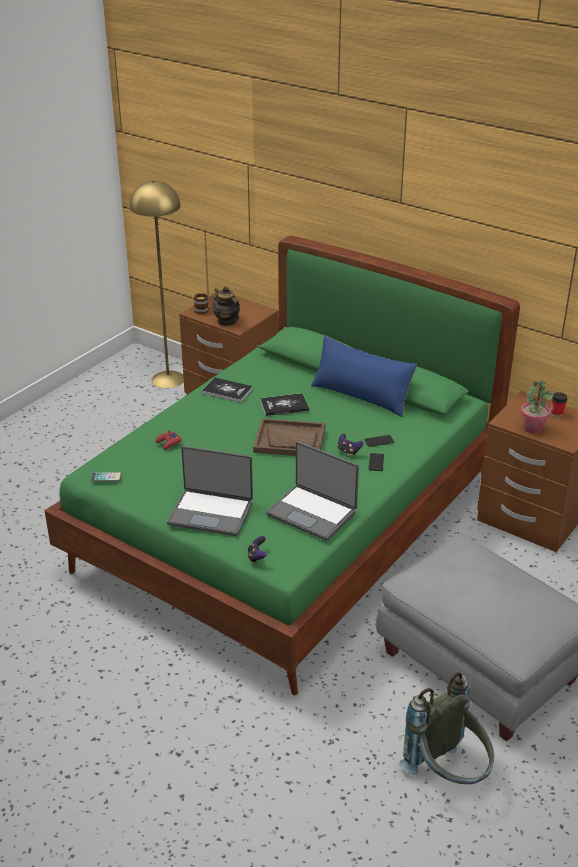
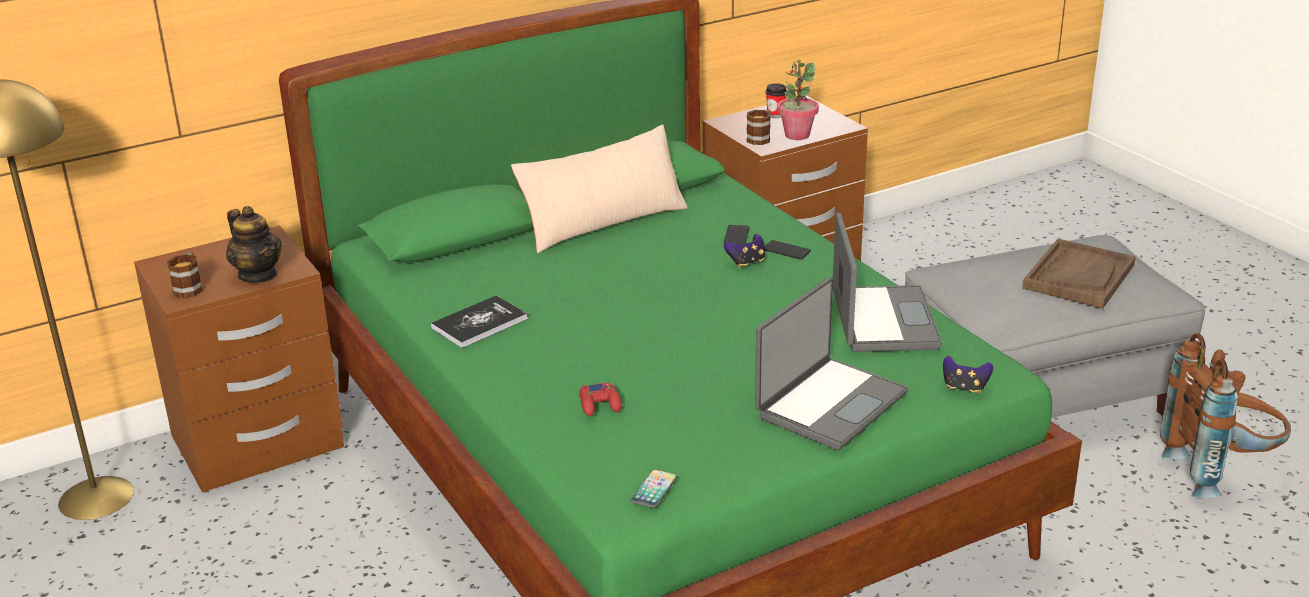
camera: 65 degrees left, 5 degrees down
(227, 321) = (258, 275): teapot -> teapot turned 120 degrees counterclockwise
(284, 405) = (576, 284): book -> none
(290, 440) = (681, 298): brown tray -> brown tray (1078, 276)
(312, 513) = (881, 321): laptop -> laptop turned 60 degrees counterclockwise
(361, 395) = (603, 222): blue pillow -> beige pillow
(448, 774) = (1219, 472): grey backpack -> brown backpack
(514, 416) = (760, 138): none -> mug

